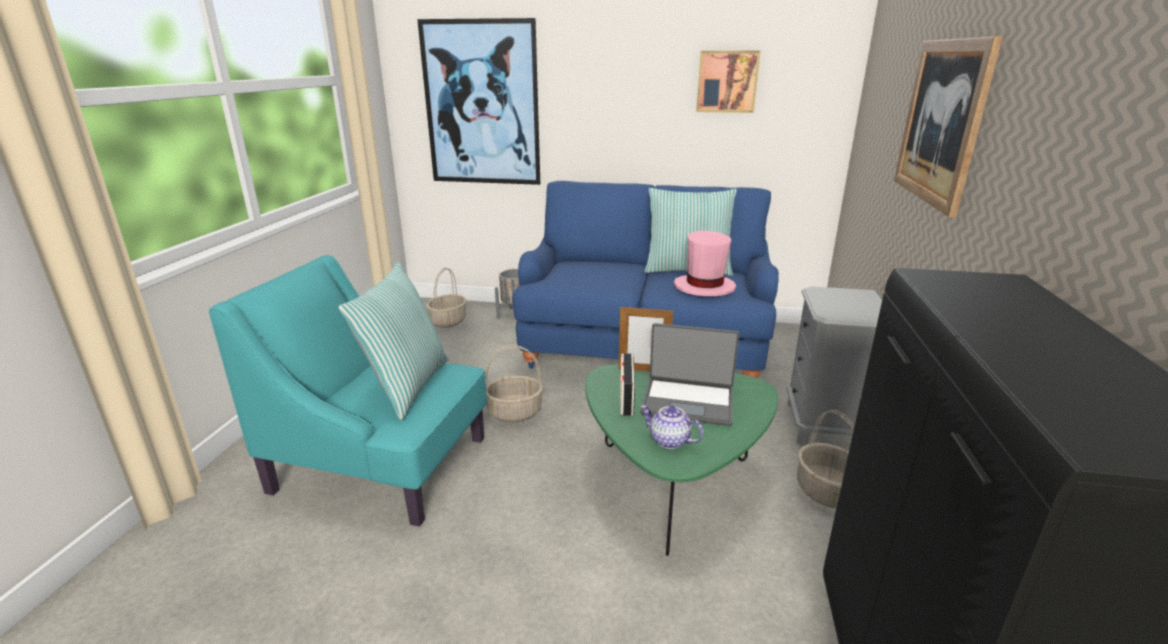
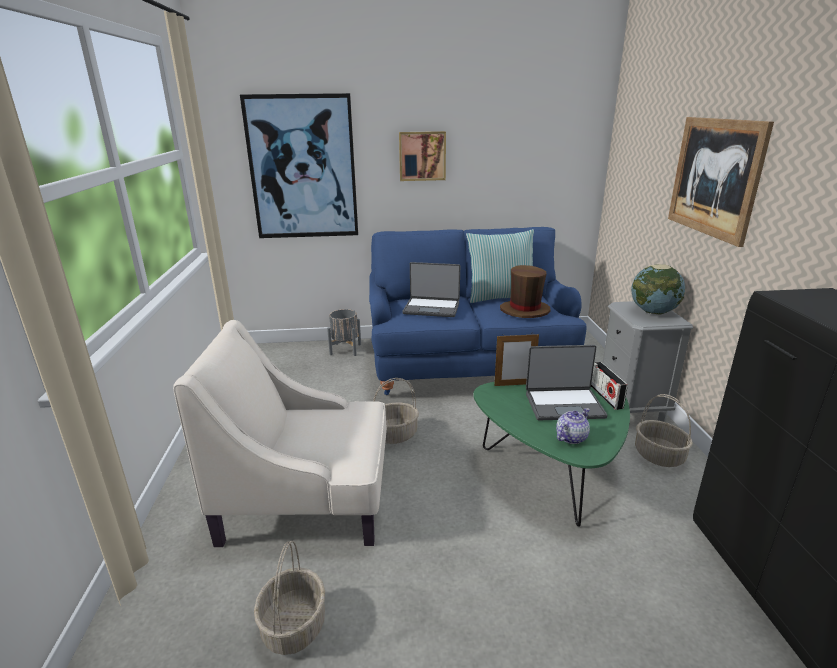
camera: 15 degrees left, 0 degrees up
(383, 464) = (308, 499): turquoise armchair -> beige armchair
(407, 386) = (334, 427): pillow -> none
(448, 321) = (287, 363): basket -> basket (293, 625)
(593, 273) = (432, 308): none -> laptop
(626, 398) = (517, 409): radio -> radio (606, 397)
(669, 440) = (571, 437): teapot -> teapot turned 120 degrees clockwise
(703, 287) = (524, 310): pink hat -> brown hat
(727, 81) = (511, 143): picture -> picture (422, 156)
(856, 303) = (653, 312): none -> globe

